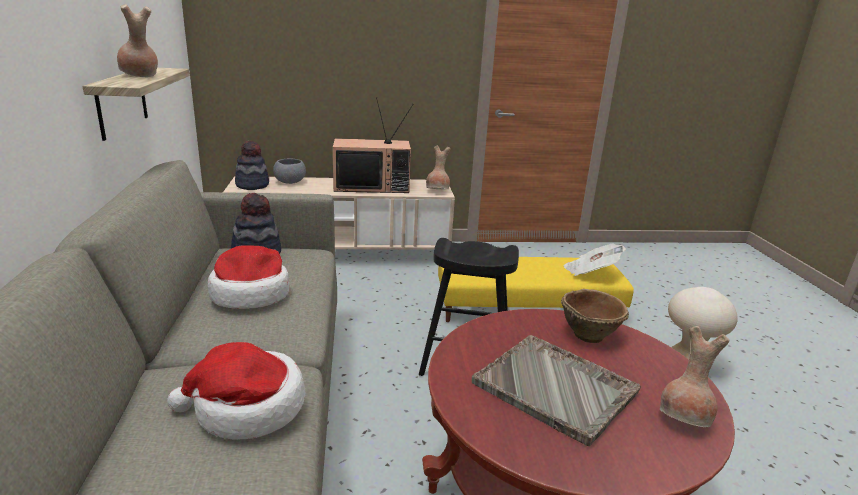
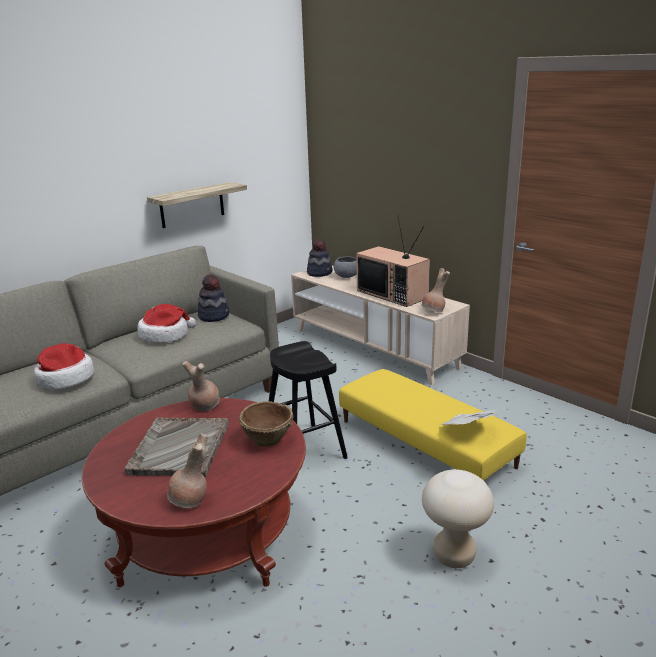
camera: 55 degrees right, 0 degrees up
(139, 76) = (195, 190): brown vase -> brown vase (204, 406)

